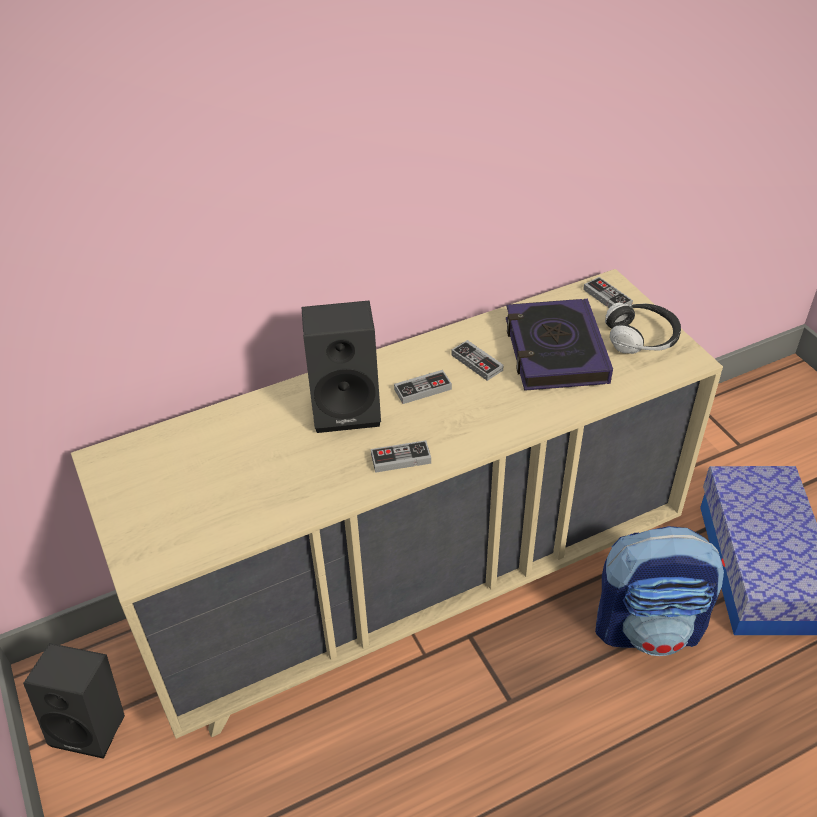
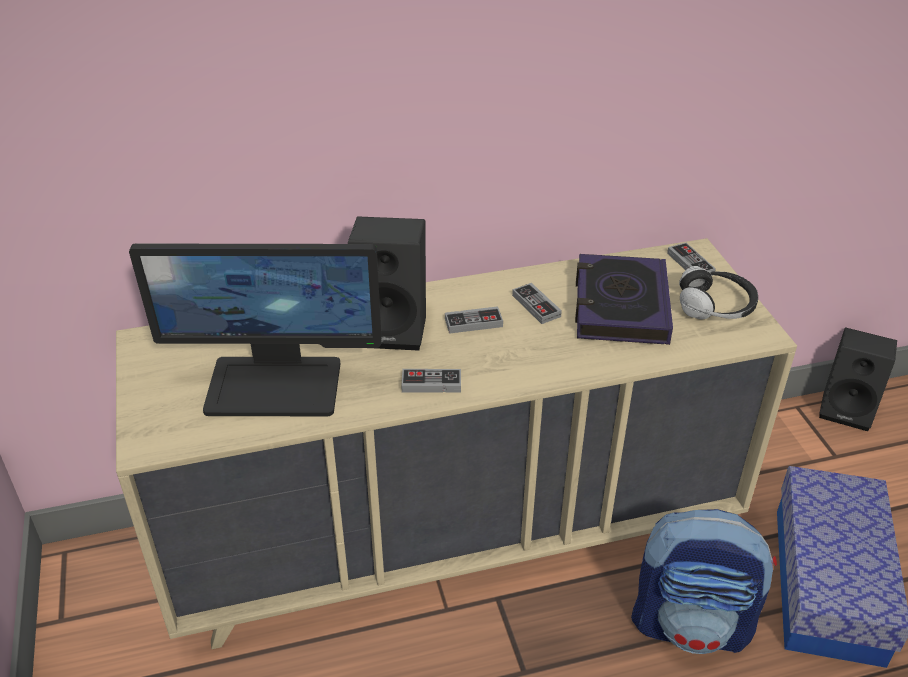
camera: 10 degrees right, 5 degrees down
(93, 725) = (102, 615): black speaker -> black speaker (847, 409)
(250, 485) = (275, 385): none -> monitor

